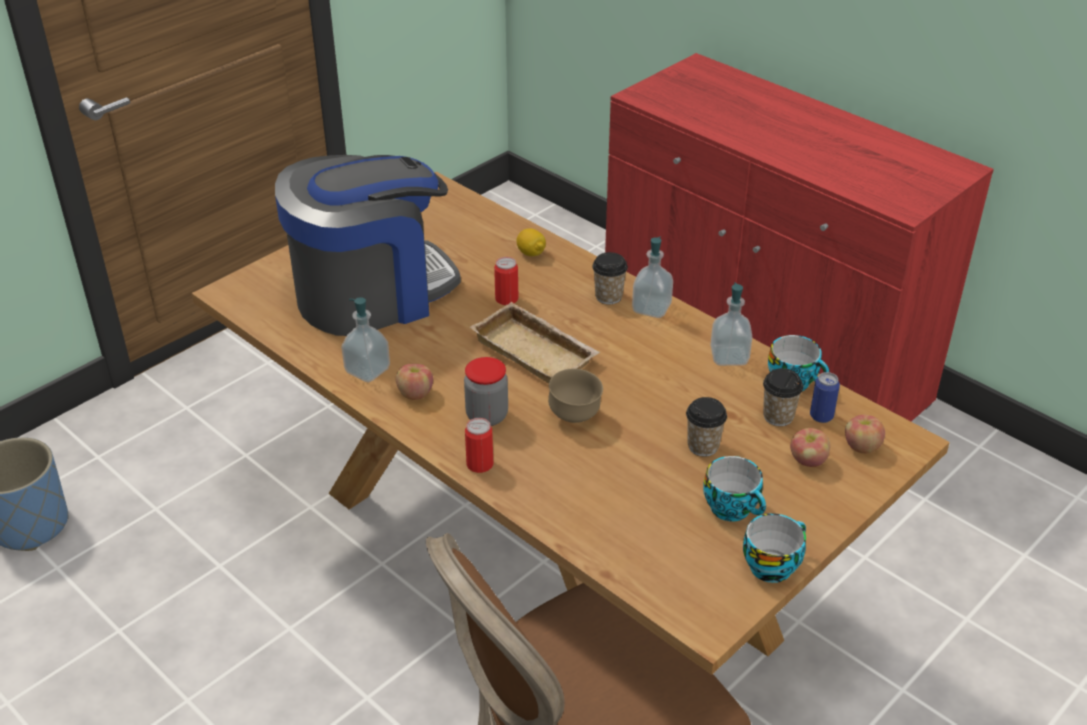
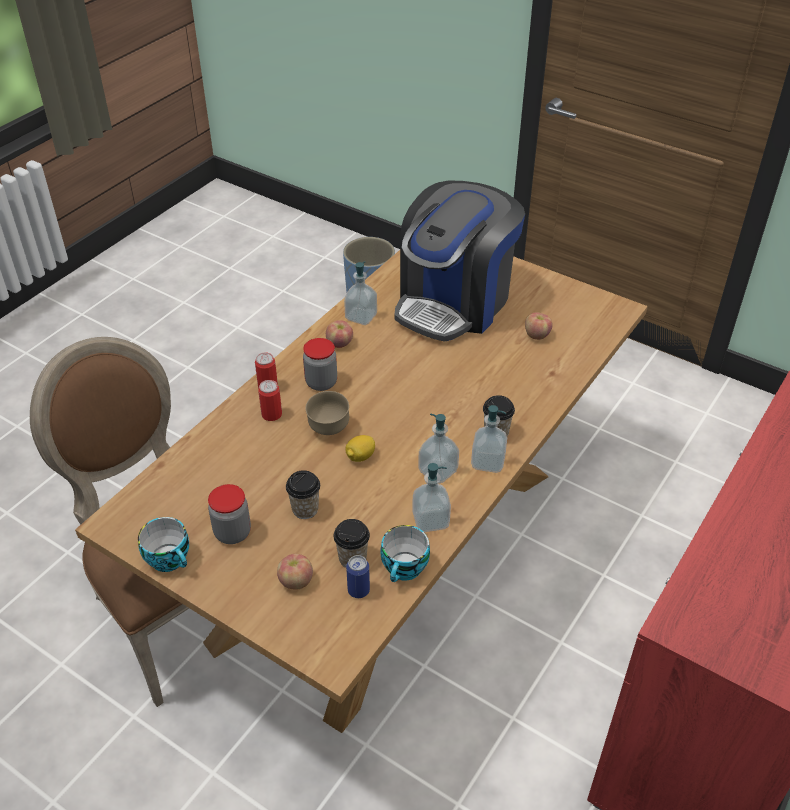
camera: 80 degrees right, 5 degrees up
(372, 293) = (454, 302): coffee machine -> coffee machine turned 75 degrees clockwise
(506, 299) = (471, 372): can -> can (271, 414)
(531, 253) = (544, 378): lemon -> lemon (360, 457)
(537, 351) = (406, 399): beige tray -> none
(658, 343) = (438, 471): none -> soap dispenser
(733, 508) = (232, 533): cup -> jar
(861, 447) = (320, 621): apple -> apple (536, 335)

